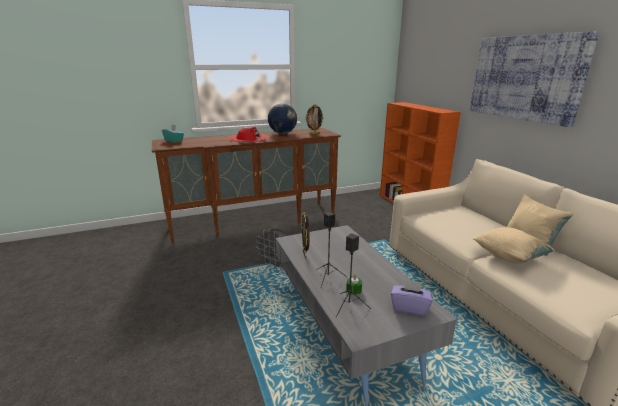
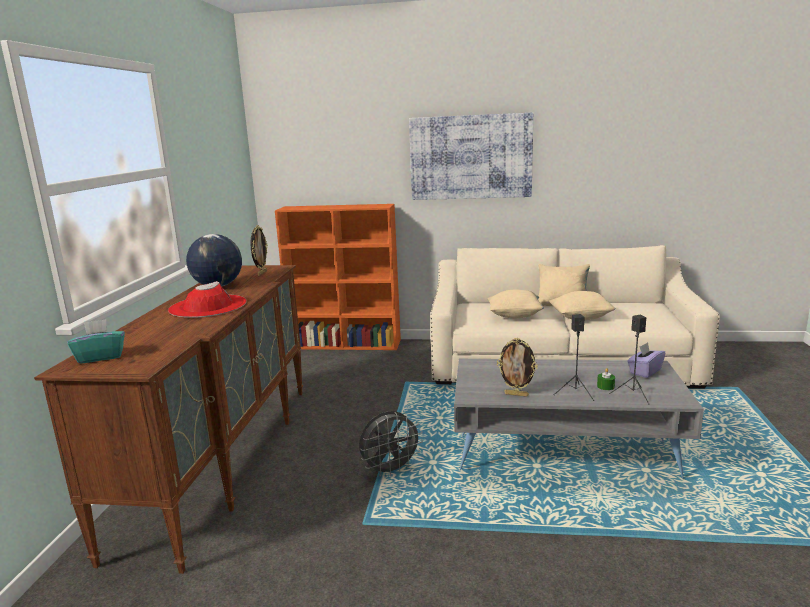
camera: 60 degrees left, 5 degrees down
(461, 227) = (515, 316): none -> beige pillow

